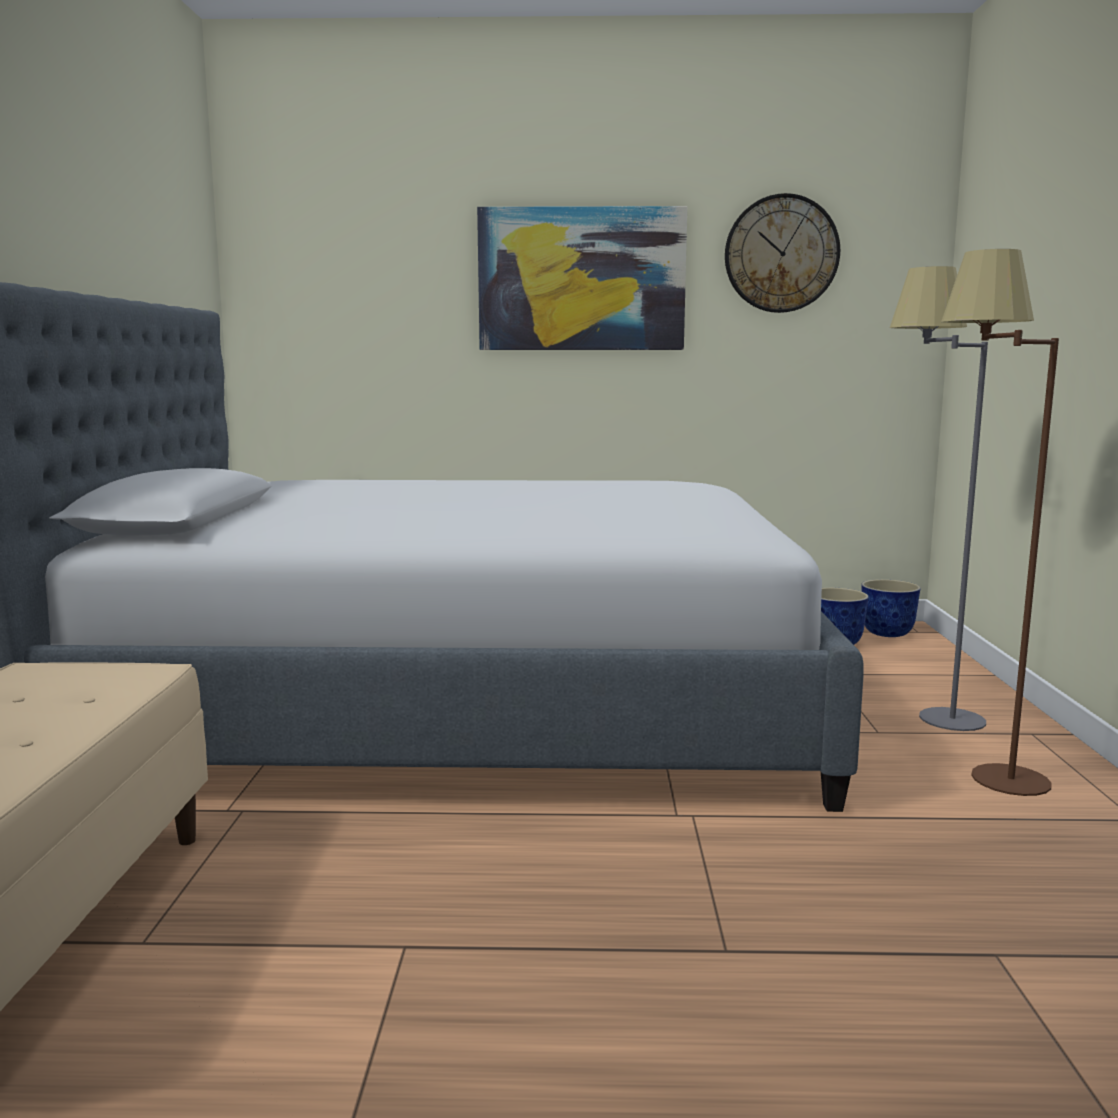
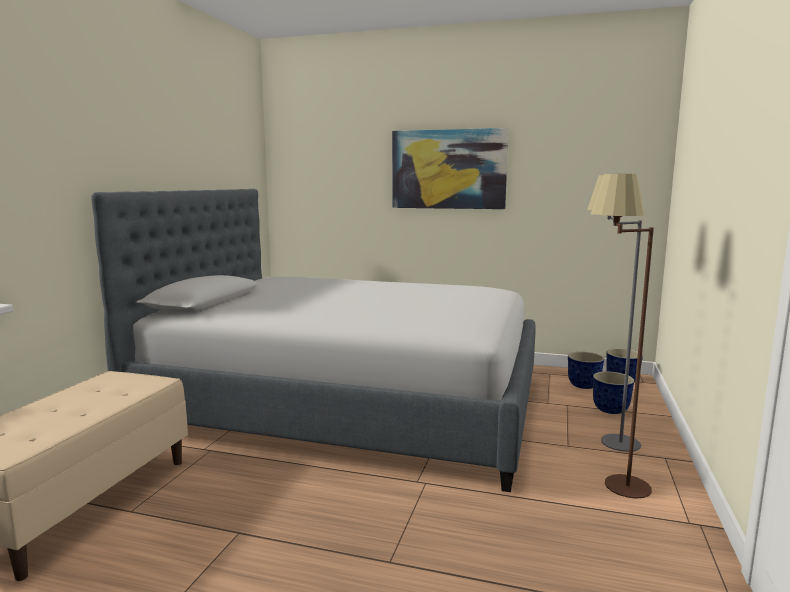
camera: 15 degrees right, 0 degrees up
(781, 254) = (564, 154): wall clock -> none
(901, 675) = (610, 410): none -> planter

